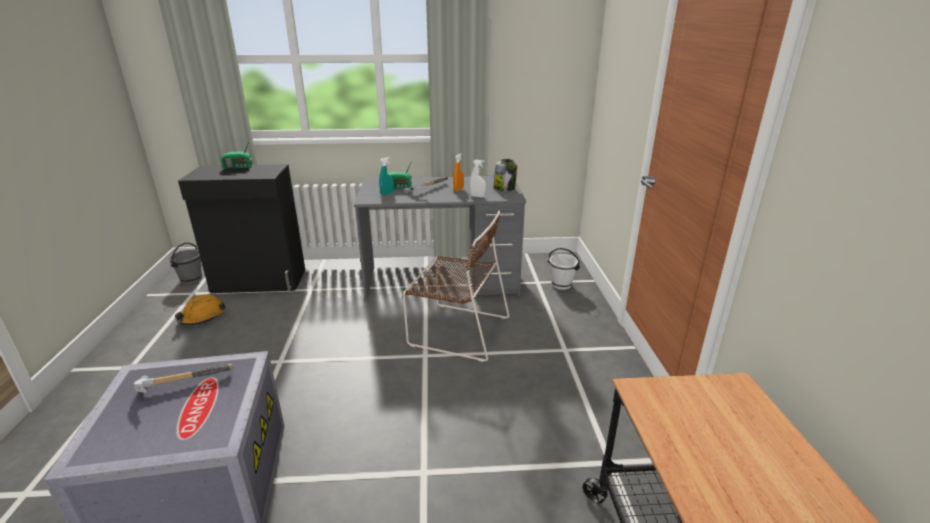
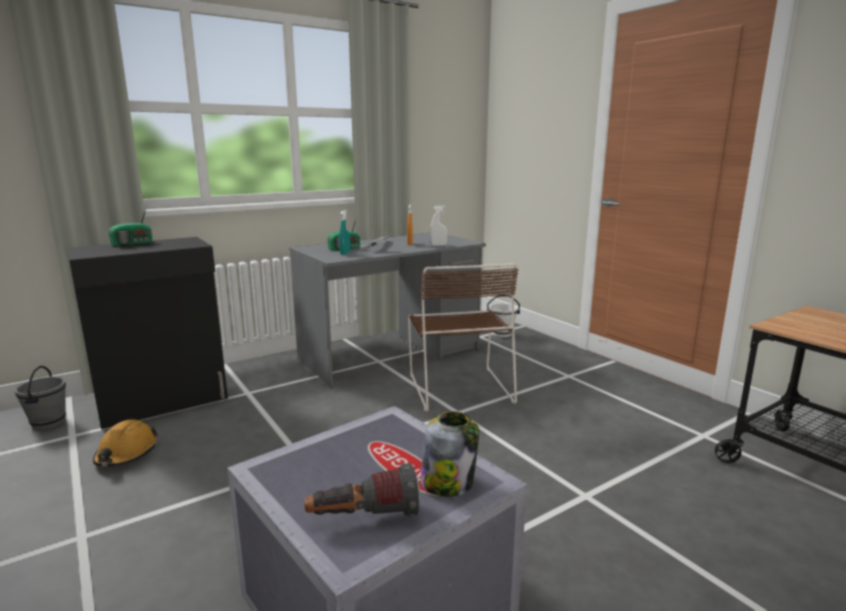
camera: 30 degrees left, 10 degrees down
(123, 435) = (364, 518): none -> flashlight
(182, 382) = (345, 455): hammer -> none
(456, 330) = (459, 386): brown chair -> brown chair turned 90 degrees clockwise
(504, 188) = (449, 239): jar -> jar (448, 482)

